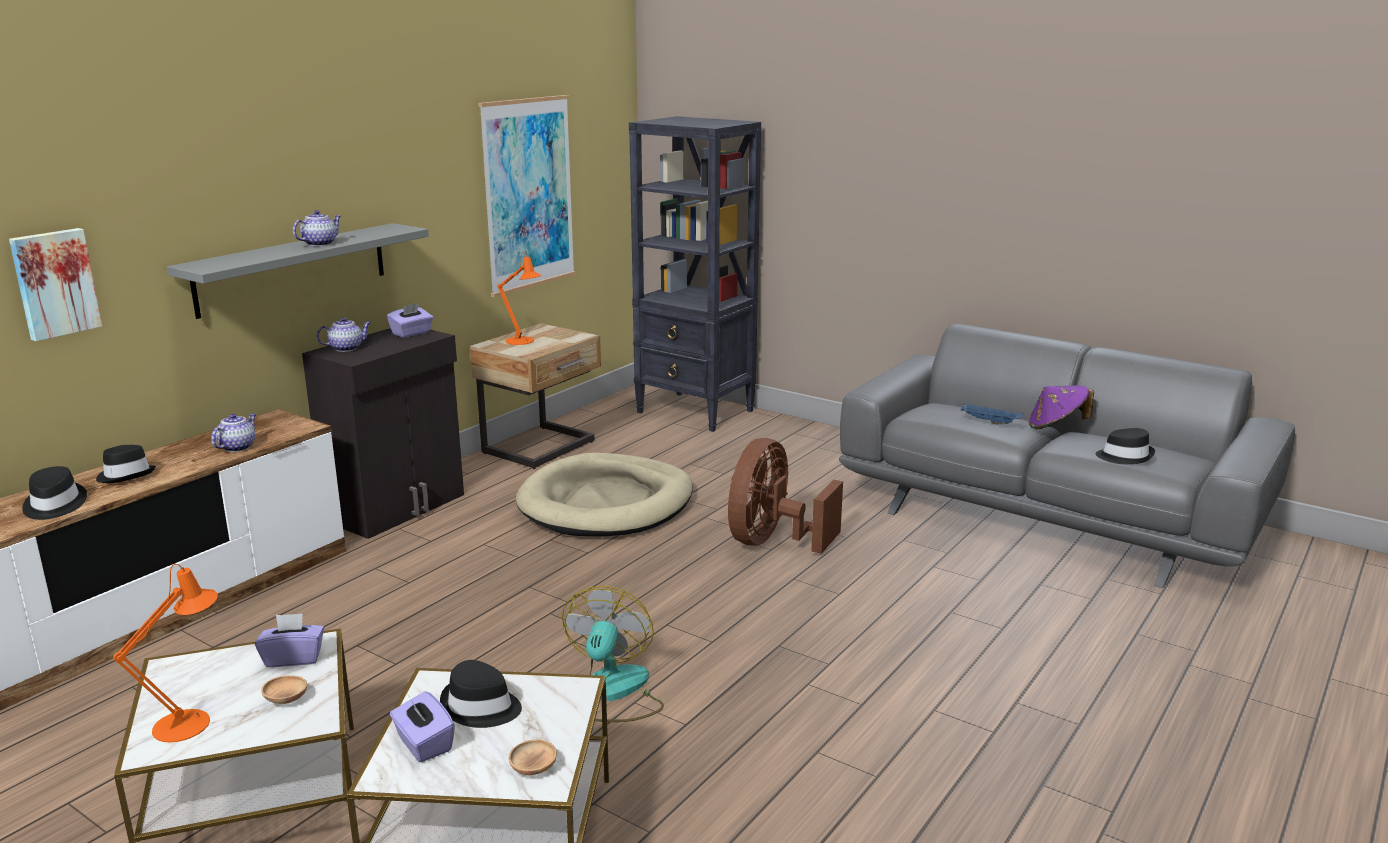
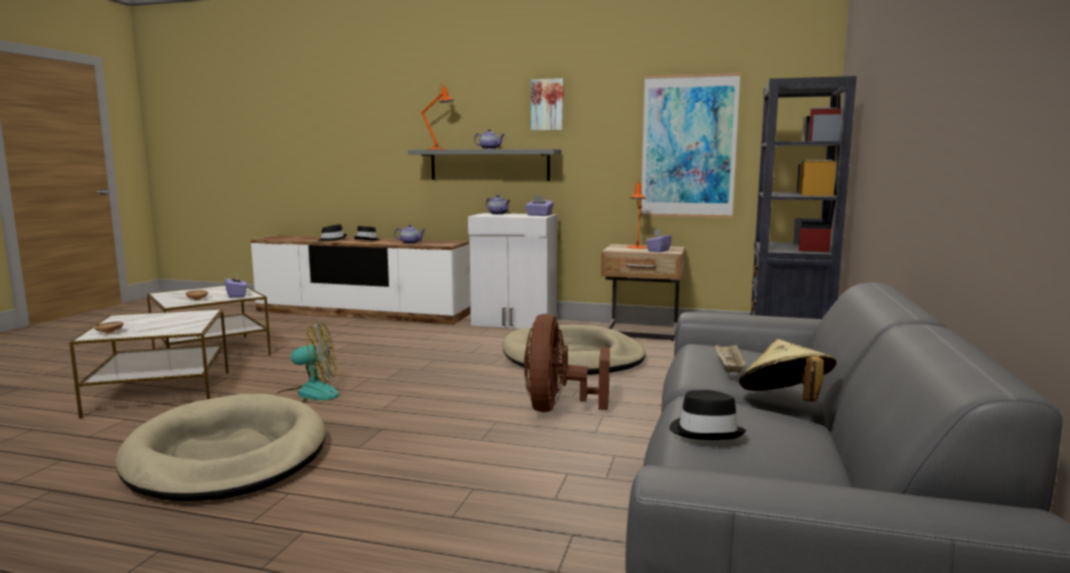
camera: 70 degrees right, 10 degrees down
(54, 283) = (372, 148): picture -> picture (547, 105)
(189, 722) = (183, 293): orange table lamp -> orange table lamp (439, 149)
(398, 508) = (514, 323): black cabinet -> white cabinet
(423, 744) = (145, 317): purple tissue box -> purple tissue box (658, 251)
(480, 707) = (176, 320): black hat -> none
(772, 541) = (558, 408): brown fan -> brown fan turned 90 degrees counterclockwise
(814, 754) = (228, 455): none -> beige dog bed
(988, 422) = (729, 368): blue tray -> beige tray
(1056, 426) = (785, 401): purple hat -> beige hat

